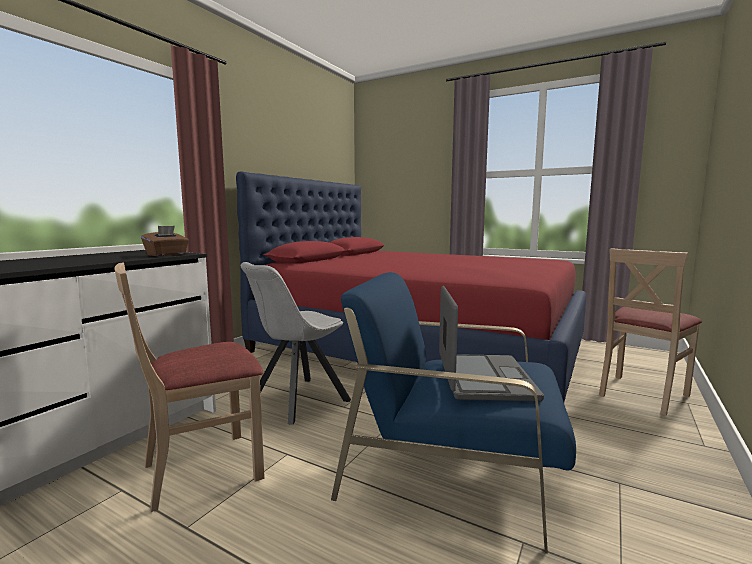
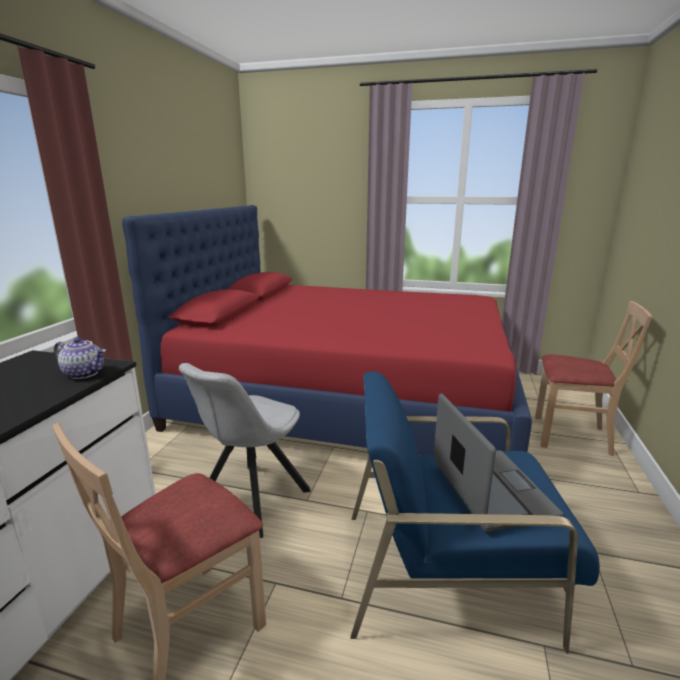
camera: 15 degrees left, 10 degrees up
(167, 255) = (85, 373): brown tissue box -> teapot
(641, 394) = (571, 436): beige chair -> beige chair turned 105 degrees counterclockwise

